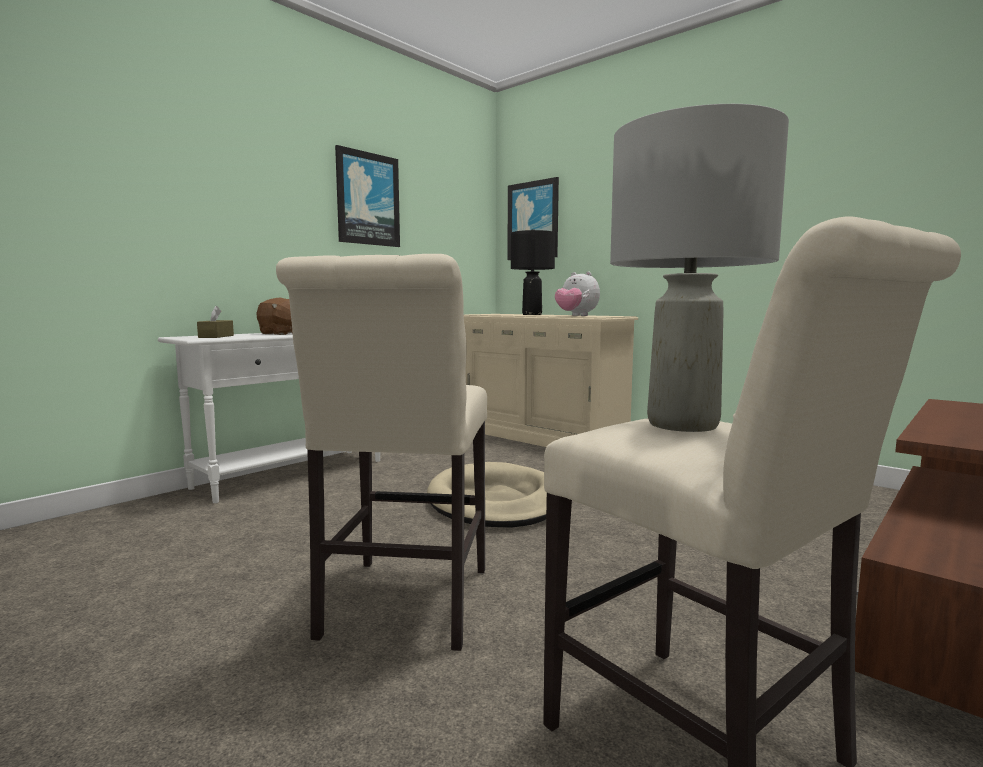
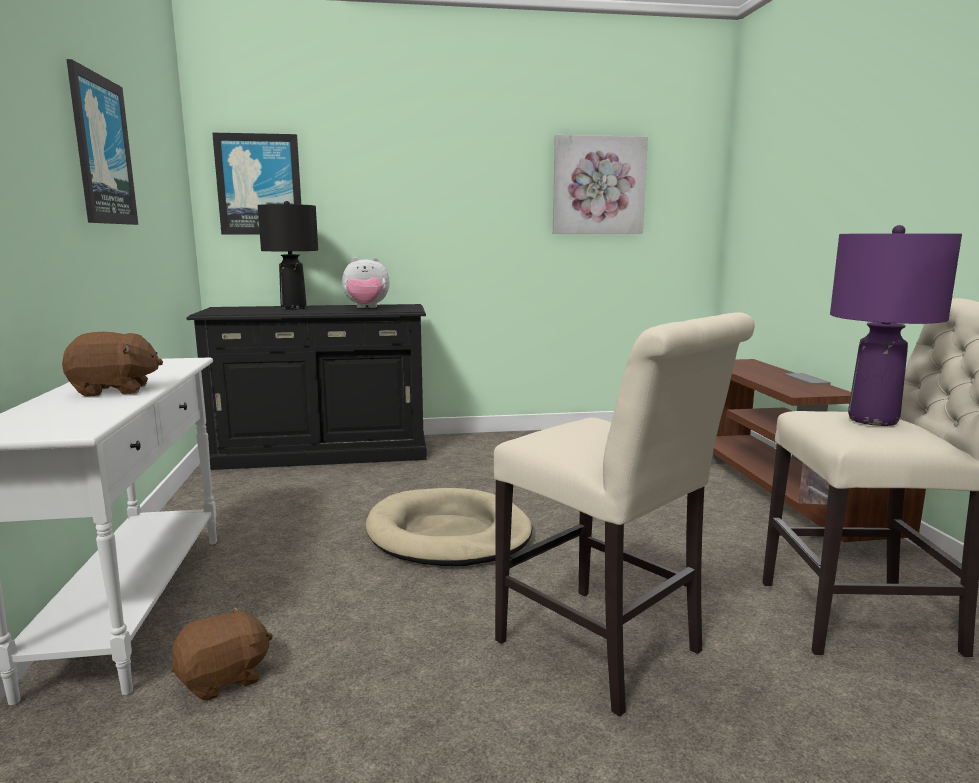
camera: 50 degrees left, 5 degrees up
(216, 336) = (60, 418): brown tissue box -> none
(245, 514) = (223, 678): none -> brown plush toy
(540, 436) = (323, 453): beige cabinet -> black cabinet
(682, 425) = (873, 420): grey table lamp -> purple table lamp
(849, 179) = (598, 185): none -> picture

